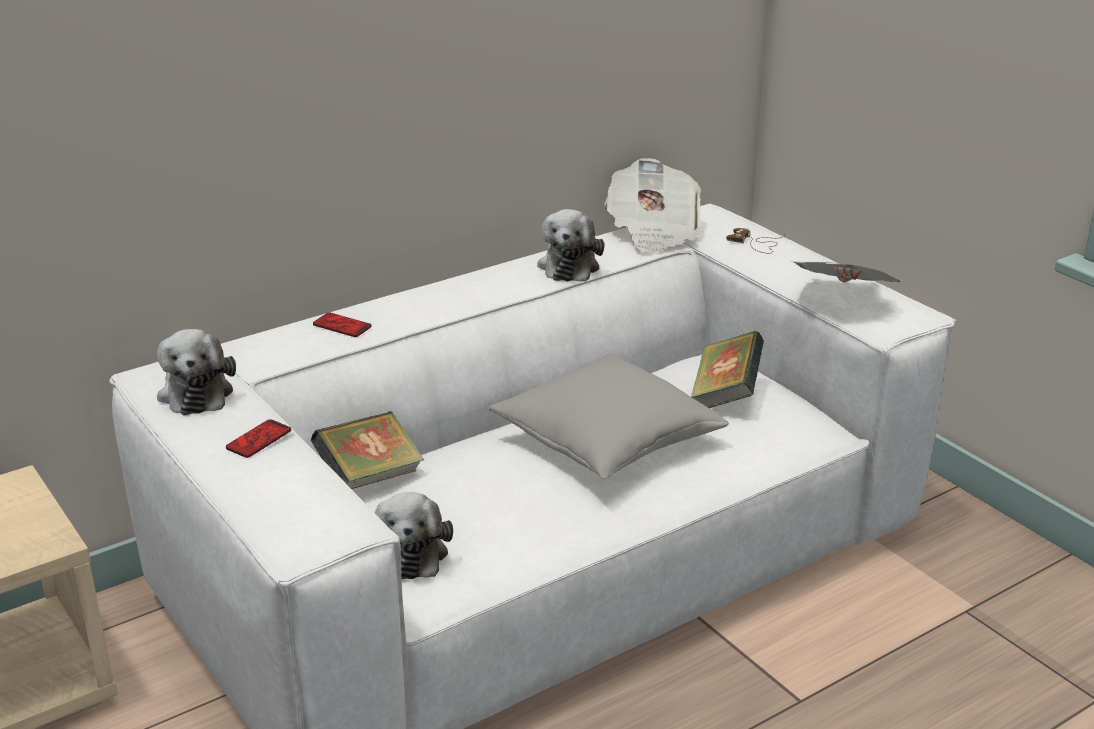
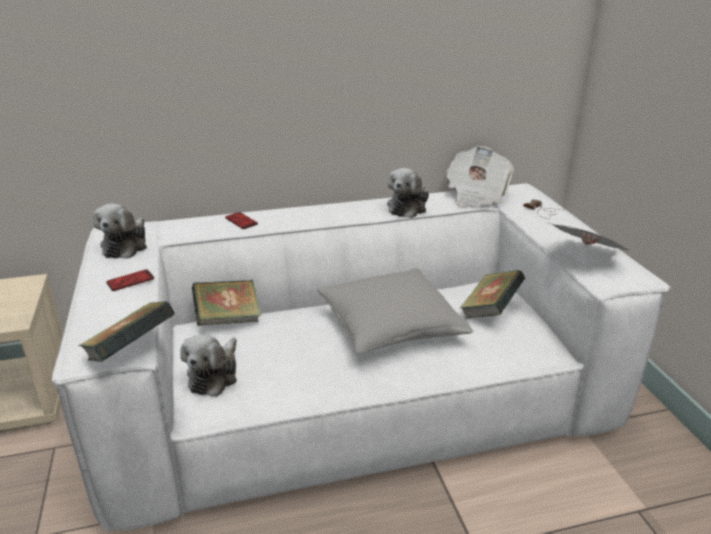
camera: 20 degrees right, 0 degrees up
(353, 528) = (131, 353): none -> book

